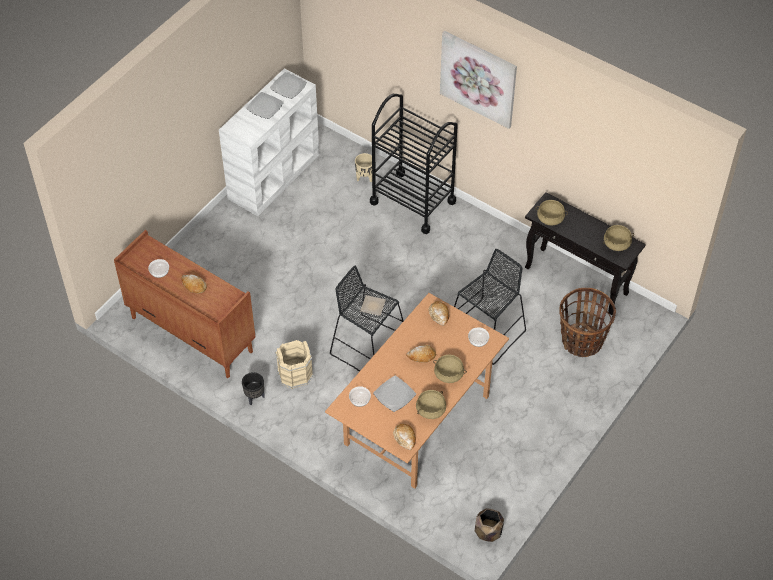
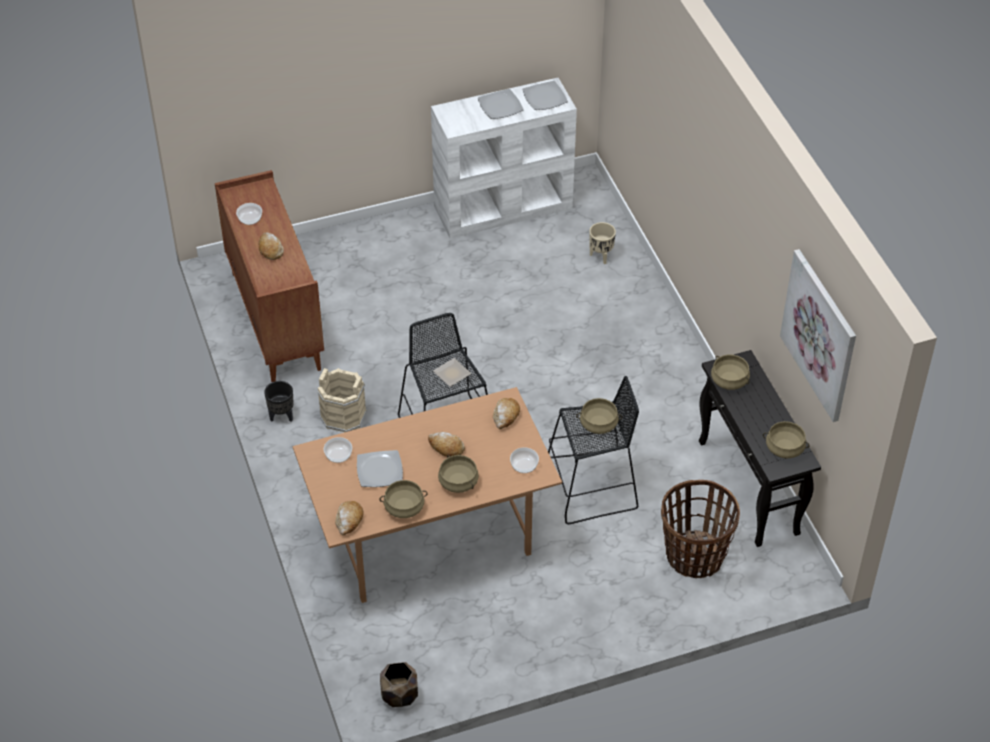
camera: 35 degrees right, 5 degrees down
(413, 202) = (632, 307): black cart -> none
(478, 78) = (717, 162): picture -> picture (819, 335)
(489, 289) = (598, 424): none -> beige cooking pot

